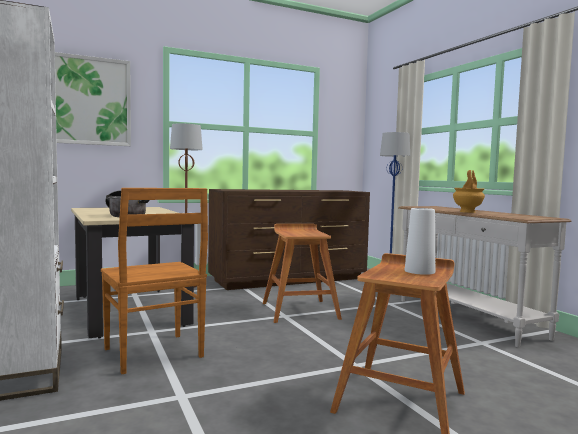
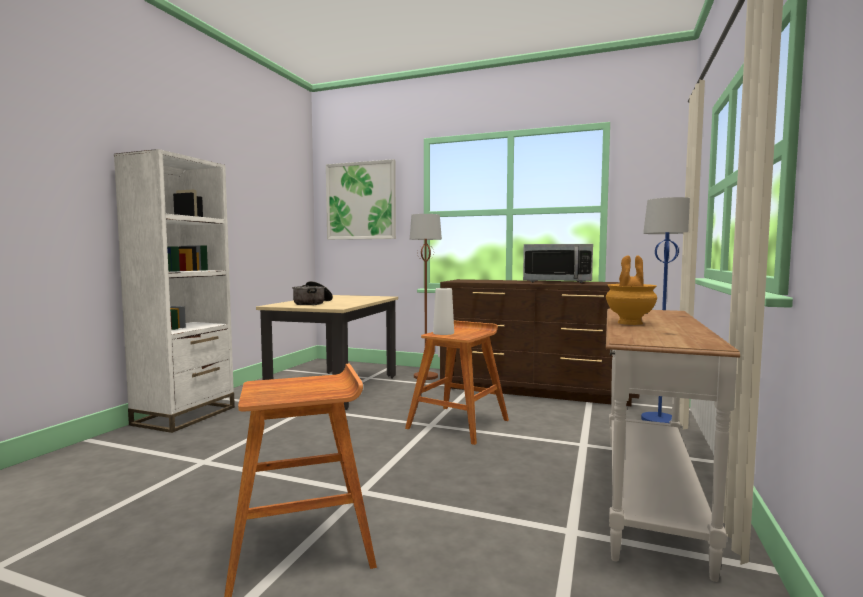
camera: 45 degrees right, 0 degrees up
(154, 354) = (266, 426): brown chair -> none
(302, 190) = (556, 282): none -> microwave
(419, 271) = (317, 389): white vase -> white vase (443, 333)

